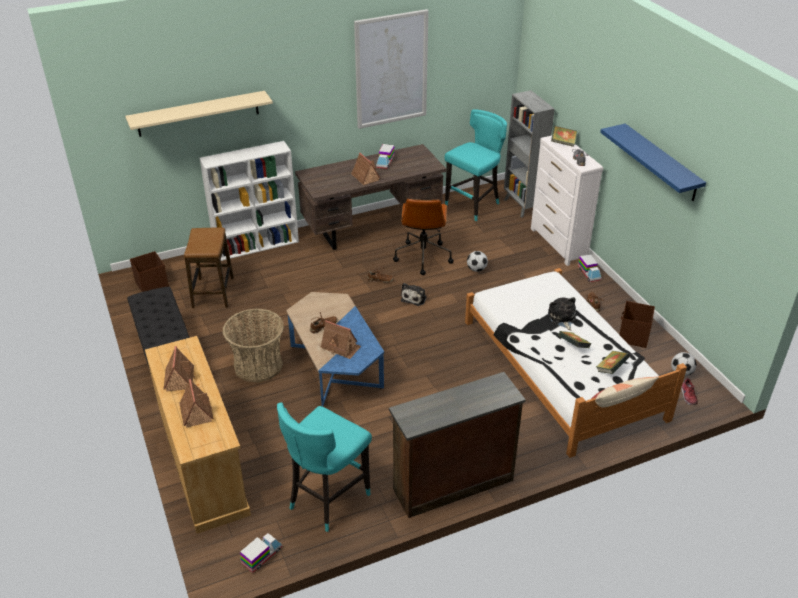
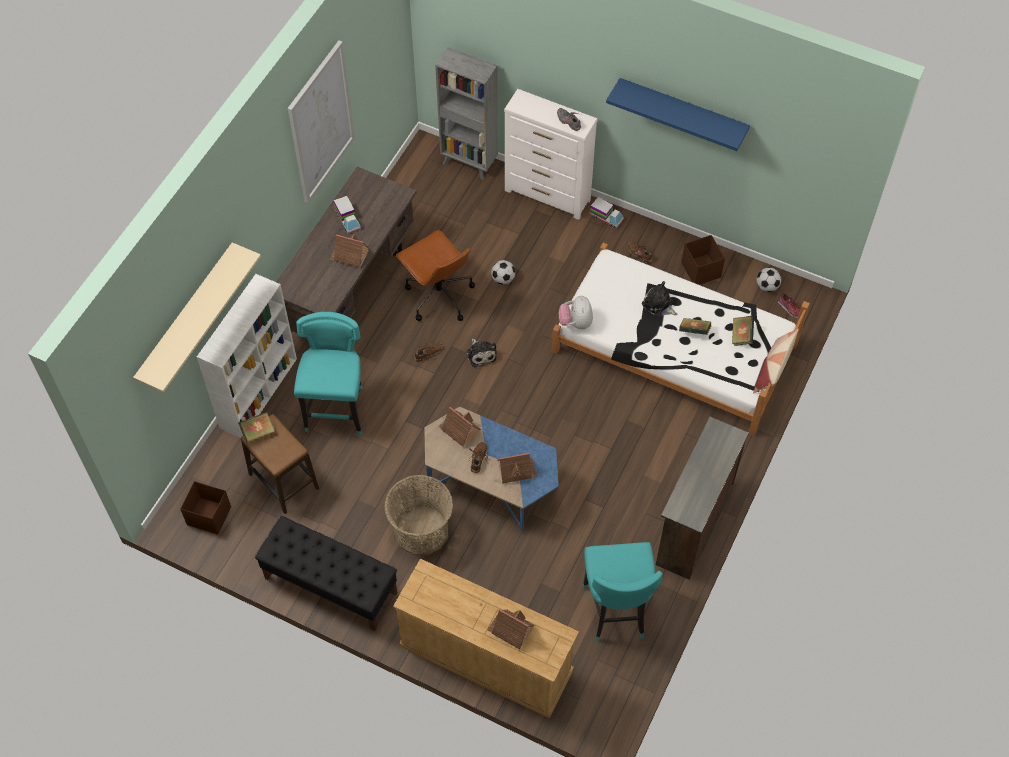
camera: 40 degrees left, 20 degrees up
(179, 378) = (458, 610): toy house -> toy house (459, 429)
(262, 556) = (617, 695): toy truck -> none
(473, 205) = (421, 192): turquoise stool -> turquoise stool (337, 409)
(486, 296) = (575, 322): none -> plush toy
(563, 143) = (532, 104): book -> book (258, 432)

